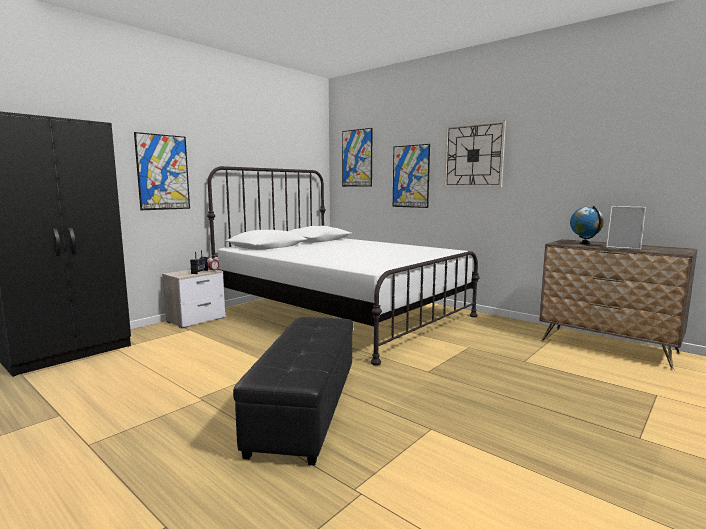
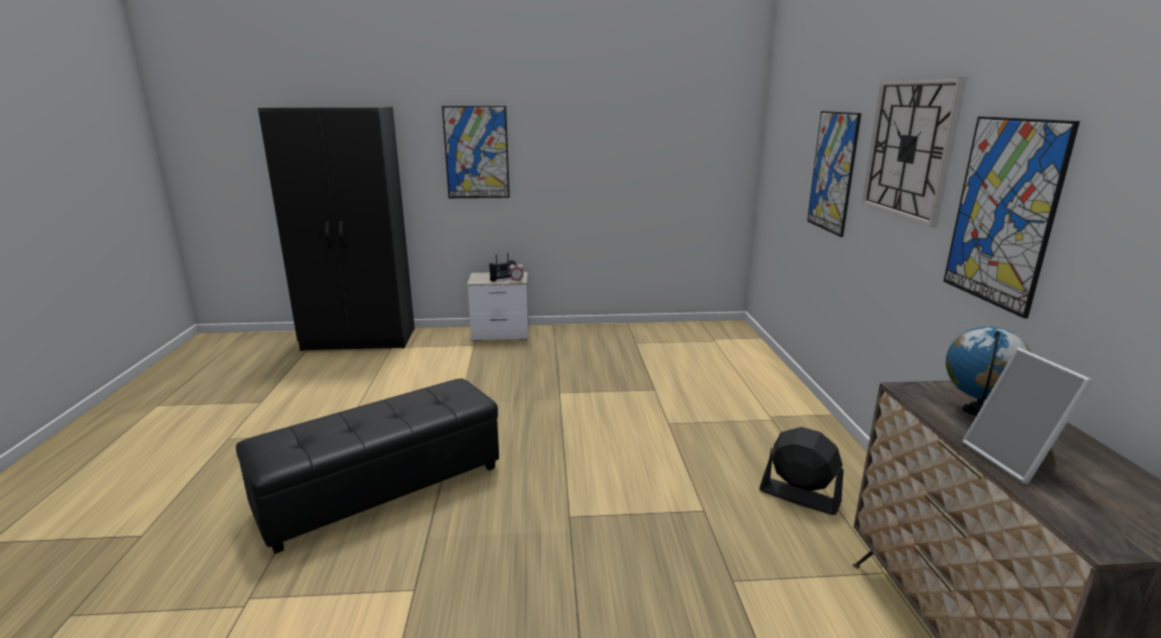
camera: 45 degrees right, 10 degrees up
(342, 313) = (654, 379): white bed -> none
(357, 158) = (786, 125): picture -> picture (1003, 212)
(486, 330) = (799, 496): none -> black fan

